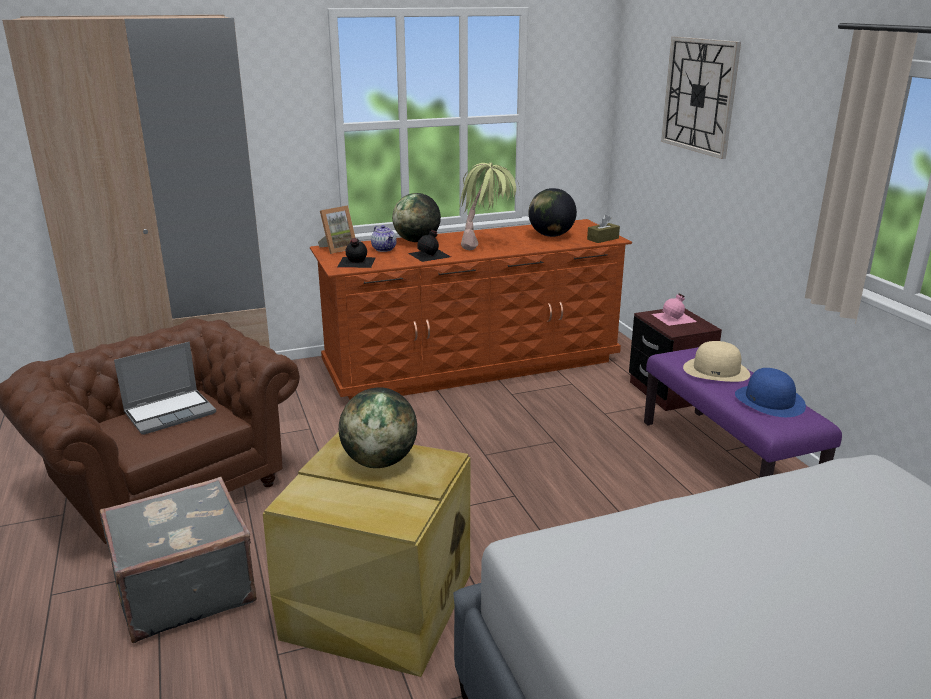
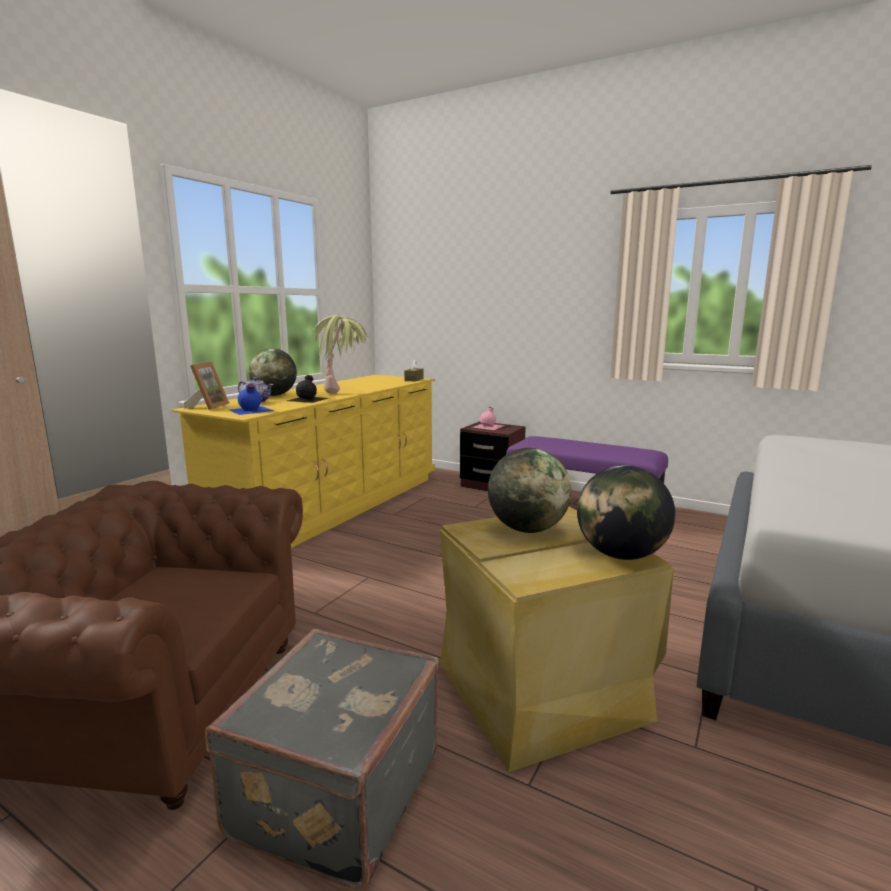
camera: 40 degrees left, 10 degrees down
(171, 412) = (158, 593): laptop -> none
(355, 262) = (250, 410): black bottle -> blue bottle
(472, 365) = (332, 505): brown dresser -> yellow dresser
(551, 235) = (374, 382): globe -> globe (621, 555)
(699, 95) = (471, 264): wall clock -> none
(716, 370) = (564, 443): beige hat -> none
(770, 401) = (619, 449): blue hat -> none

